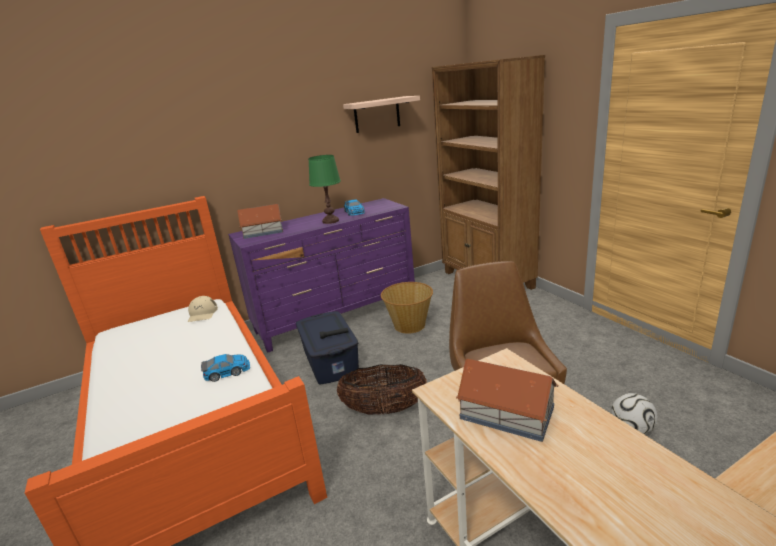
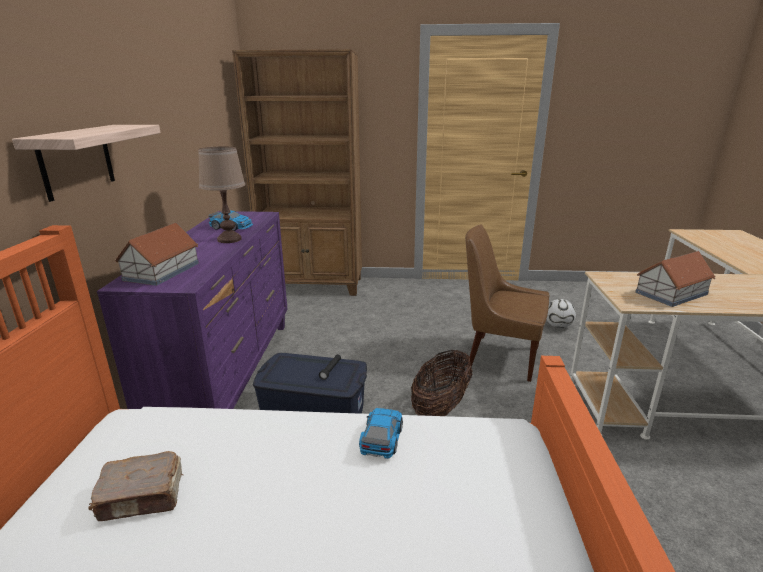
camera: 60 degrees left, 0 degrees up
(155, 335) = (143, 497): none -> brown book
(202, 313) = (156, 430): beige cap -> none
(331, 221) = (229, 239): green table lamp -> brown table lamp
(377, 114) = (198, 101): shelf -> shelf (77, 161)
(409, 325) = (322, 344): basket -> none

